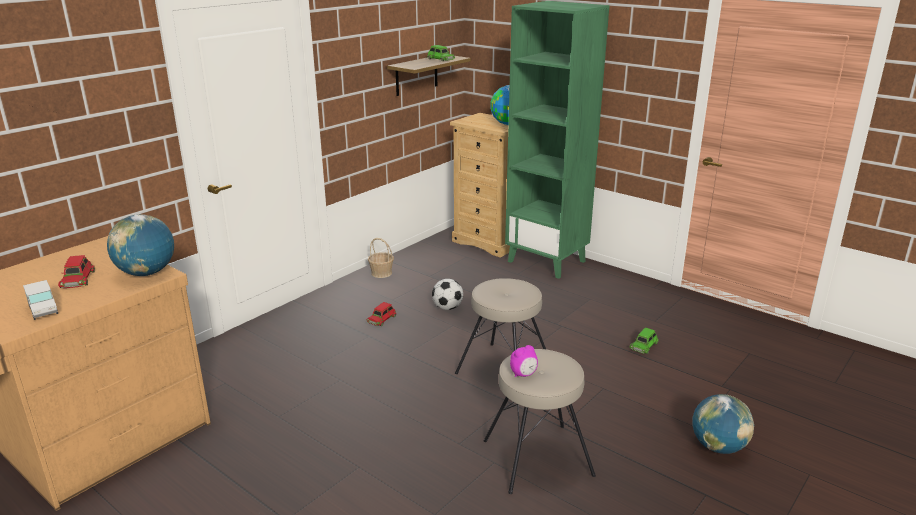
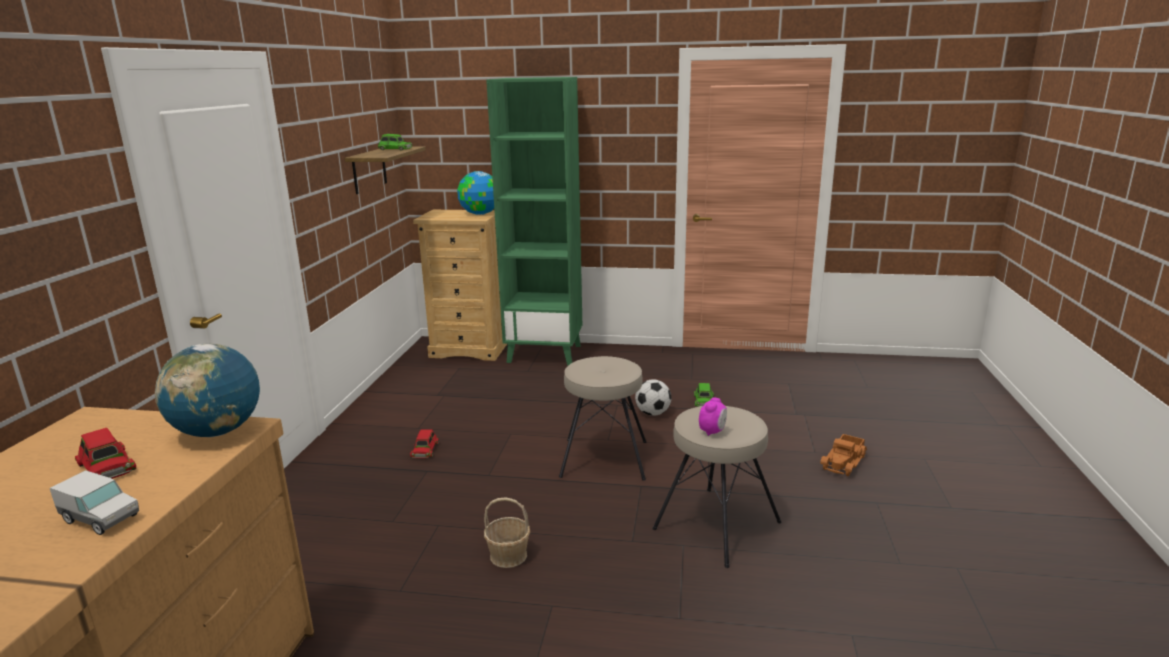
camera: 30 degrees left, 5 degrees down
(381, 273) = (378, 405): basket -> basket (508, 556)
(447, 308) = (487, 419): football -> football (653, 413)
(718, 447) = (844, 462): globe -> toy truck

